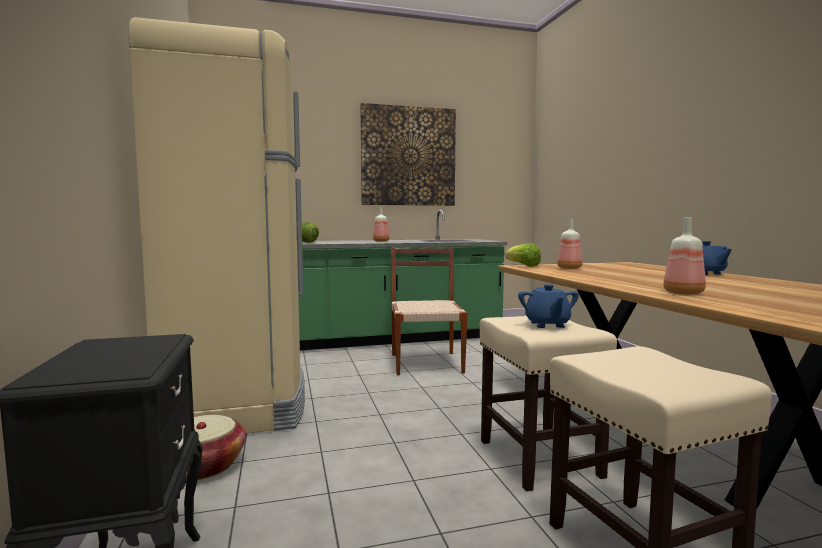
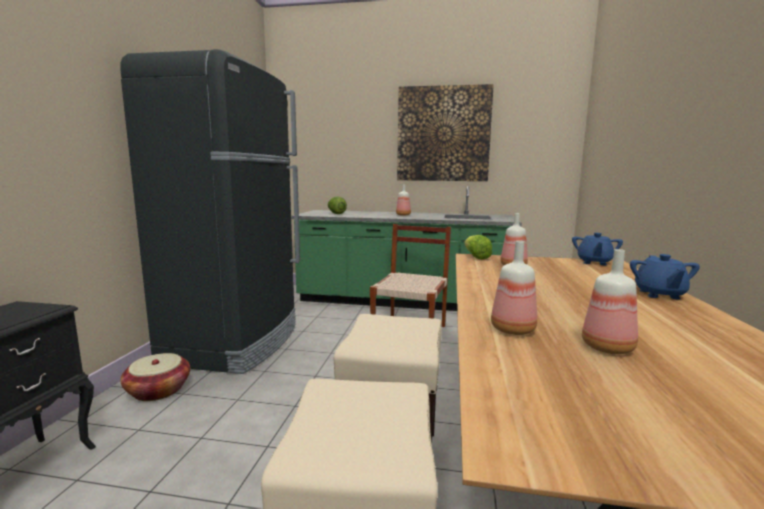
camera: 25 degrees right, 5 degrees up
(239, 403) = (235, 343): beige fridge -> black fridge
(547, 324) = (398, 333): blue teapot -> blue teapot (594, 262)
(757, 294) = (609, 348): none -> bottle

